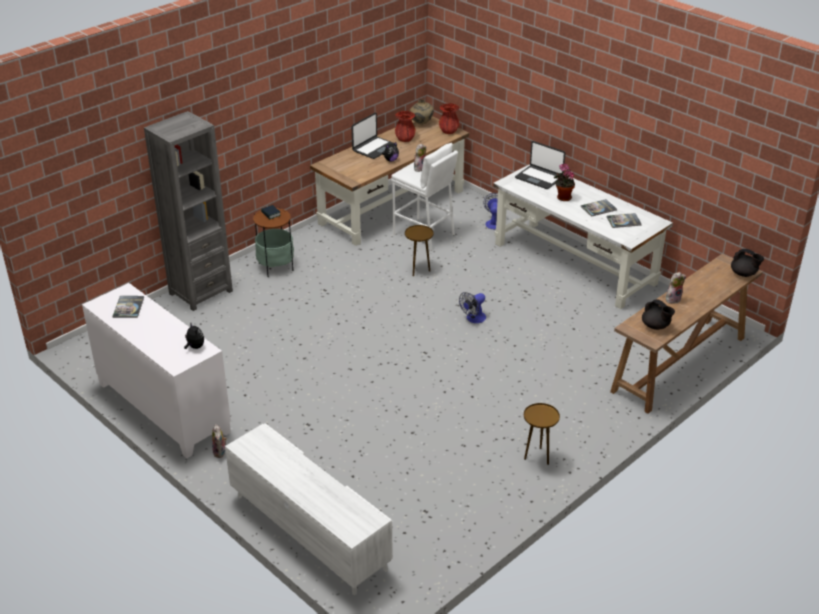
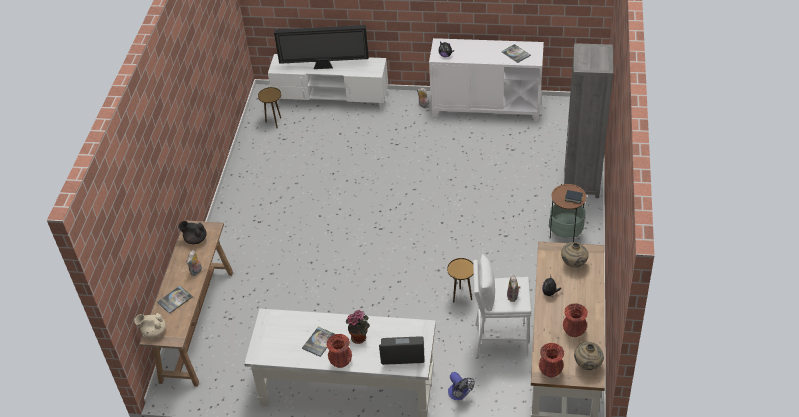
camera: 145 degrees right, 10 degrees up
(310, 480) = (324, 67): none -> television
(348, 165) = (573, 264): none -> beige vase
(374, 148) = (582, 300): laptop -> none
(473, 319) = (375, 276): fan -> none
(537, 457) = (247, 201): brown side table -> brown side table (274, 122)
(592, 192) = (340, 361): none -> red vase
(623, 221) = (286, 338): book -> book (175, 300)
(744, 274) = (154, 331): black teapot -> beige teapot

